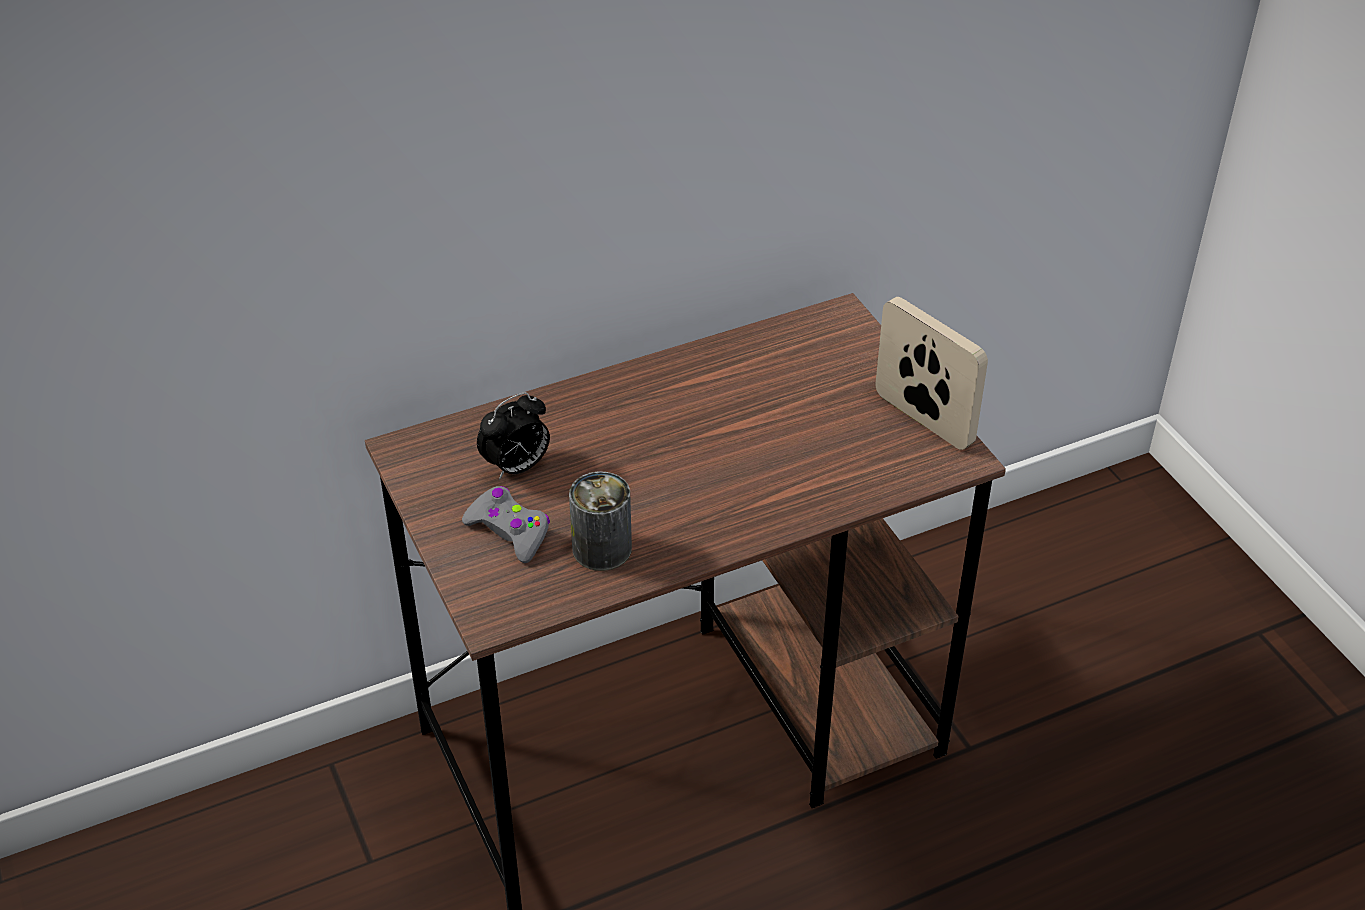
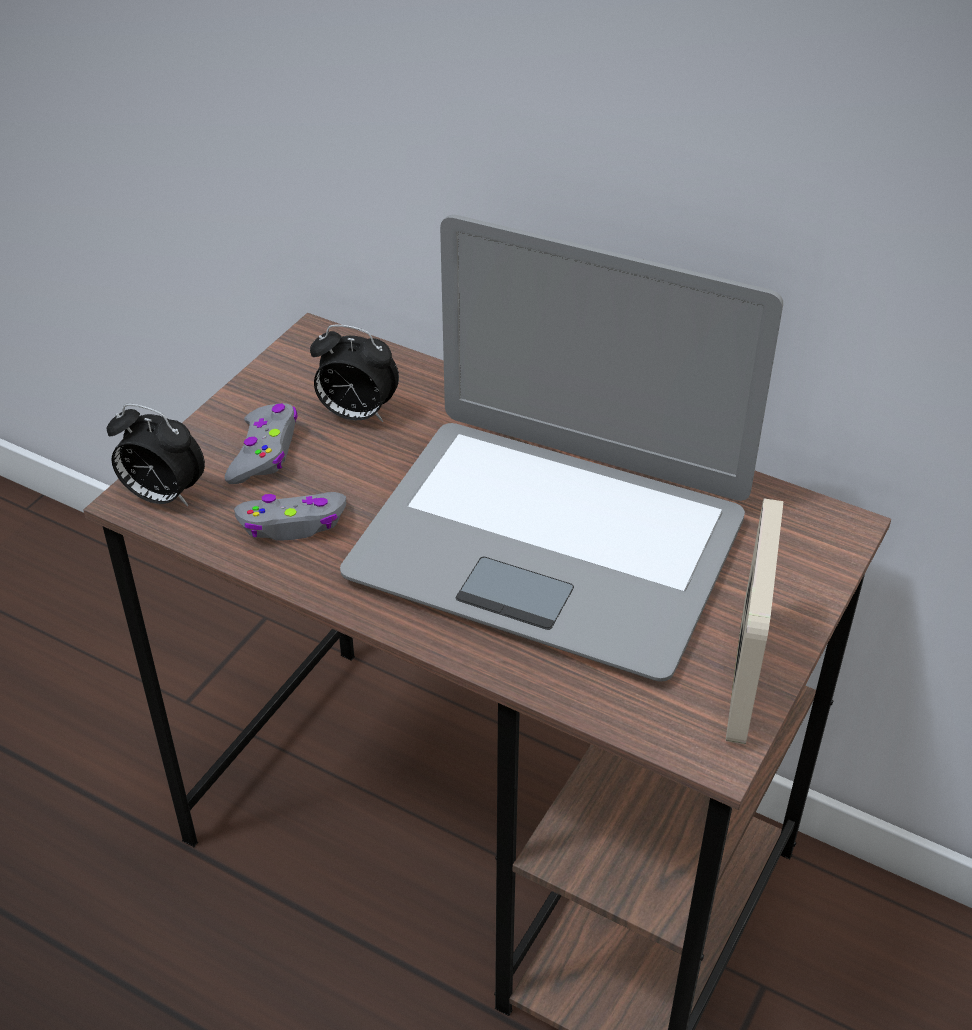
camera: 55 degrees right, 0 degrees up
(502, 604) = (162, 496): none -> alarm clock
(602, 549) = (293, 524): can -> grey game controller
(739, 439) = (550, 543): none -> laptop

